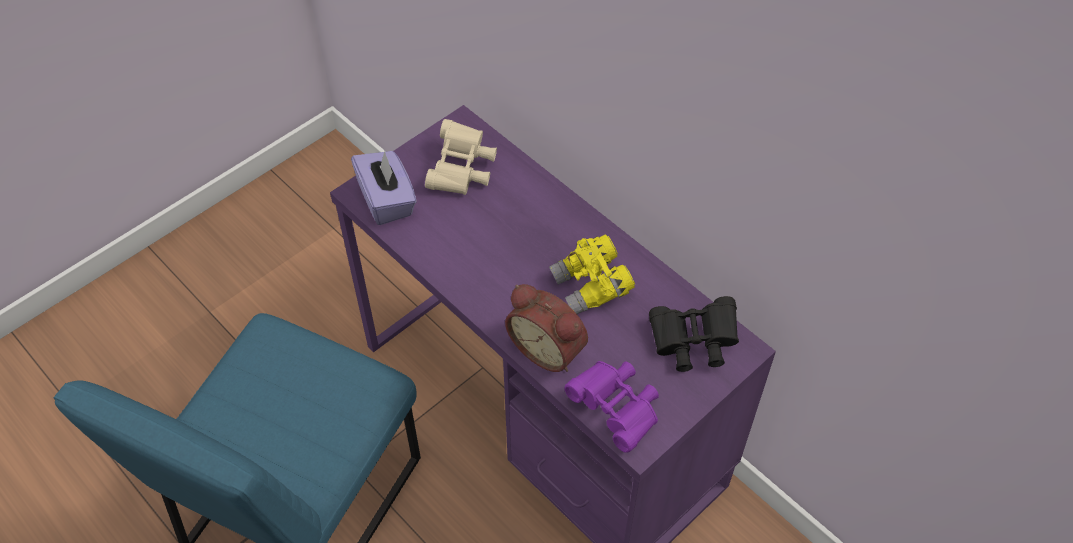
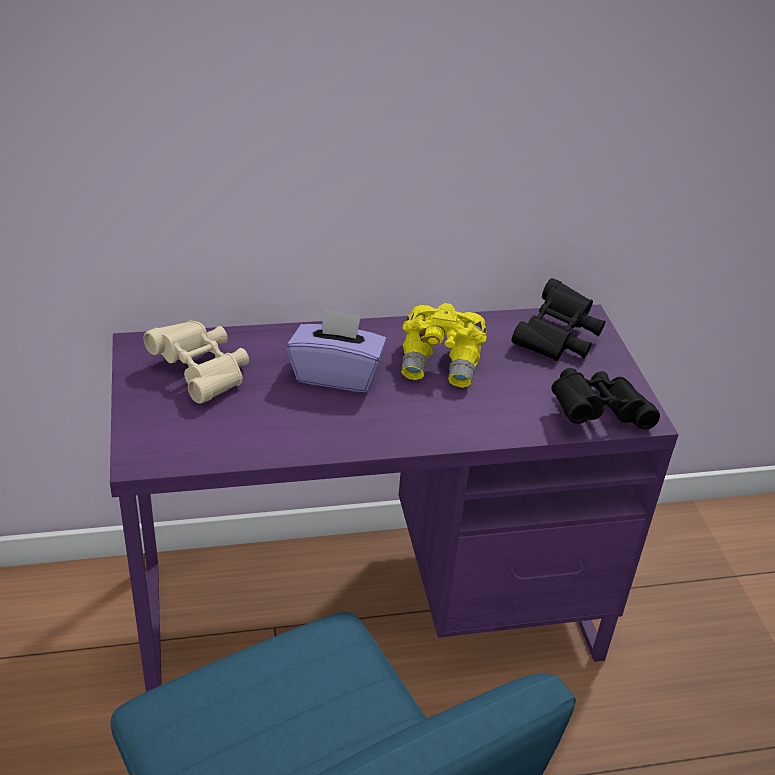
camera: 60 degrees left, 15 degrees down
(387, 200) = (179, 442): purple tissue box -> purple tissue box (337, 374)
(549, 348) = (491, 421): alarm clock -> none
(616, 410) = (597, 413): purple binoculars -> black binoculars

